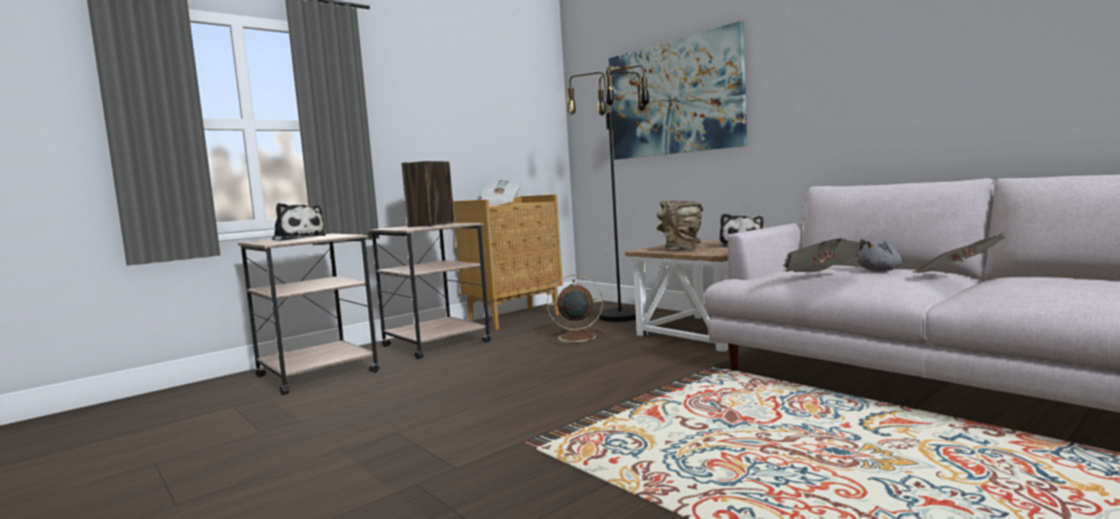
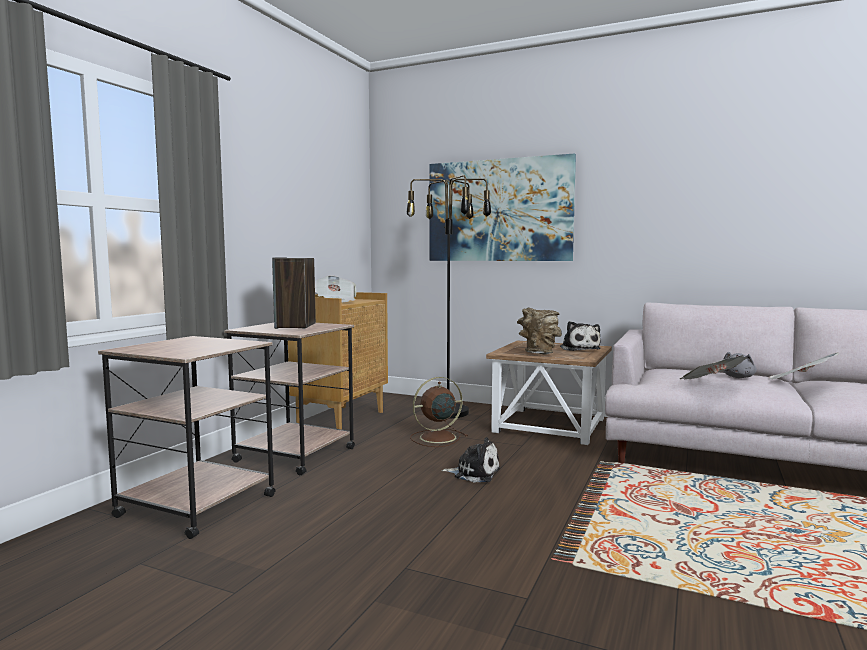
camera: 25 degrees left, 0 degrees up
(298, 238) = (185, 346): plush toy -> plush toy (474, 473)

